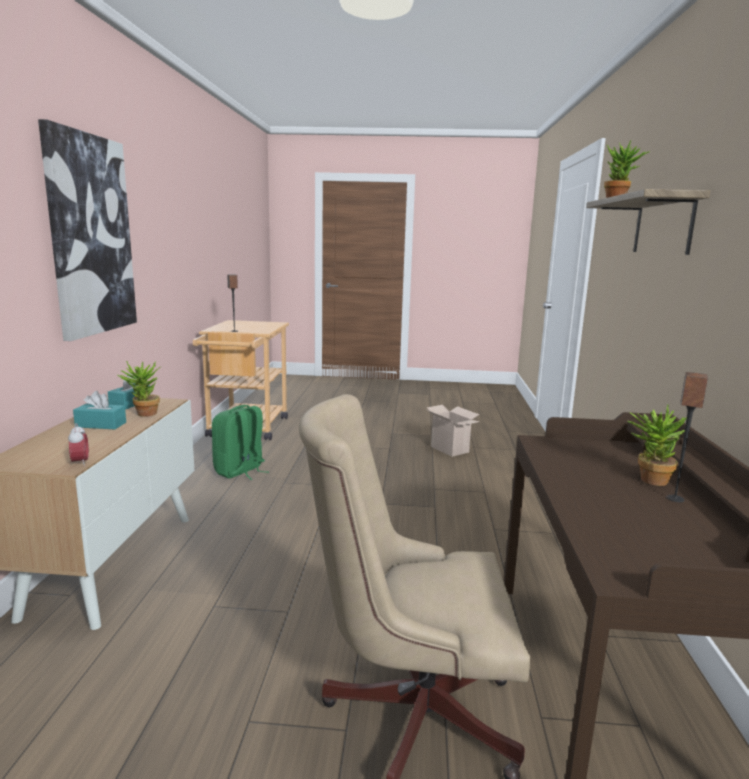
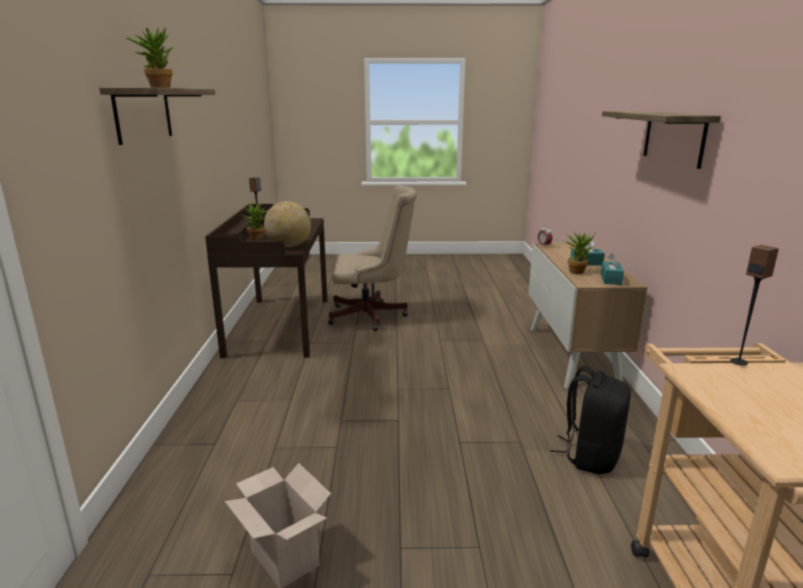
camera: 175 degrees right, 5 degrees up
(90, 235) = (673, 137): picture -> shelf
(240, 471) = (590, 456): green backpack -> black backpack
(556, 451) = (289, 246): none -> globe

